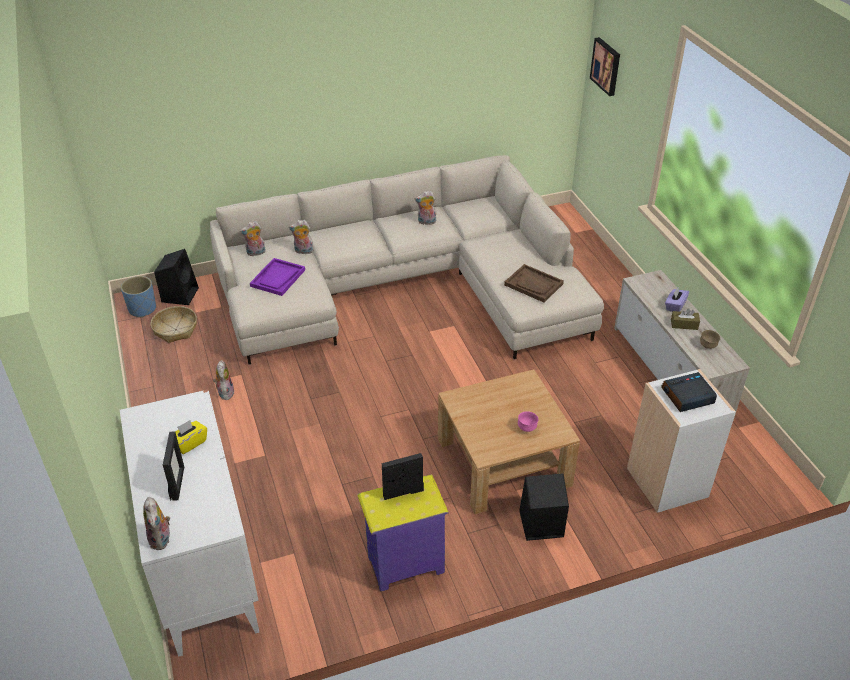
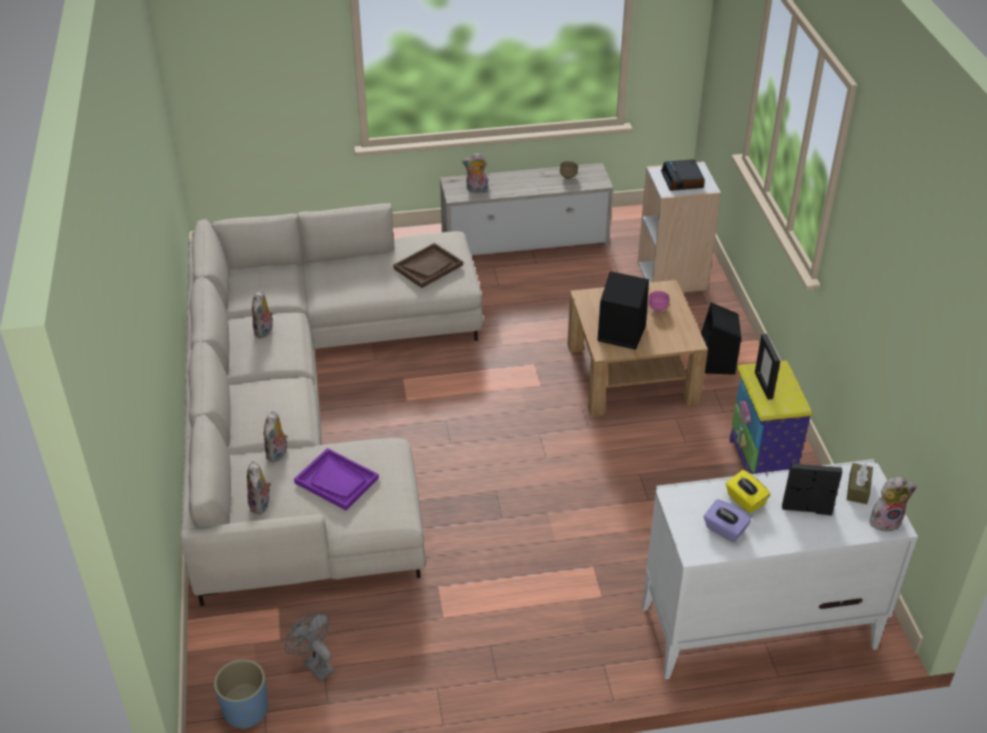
camera: 80 degrees left, 0 degrees up
(175, 330) = (314, 664): basket -> grey fan
(180, 294) = (225, 659): black speaker -> black speaker (620, 333)
(225, 392) = (470, 604): plush toy -> plush toy (476, 190)
(606, 66) = (211, 53): picture -> none
(675, 306) = (503, 182): purple tissue box -> purple tissue box (724, 530)
(684, 324) = (533, 183): brown tissue box -> brown tissue box (858, 489)

